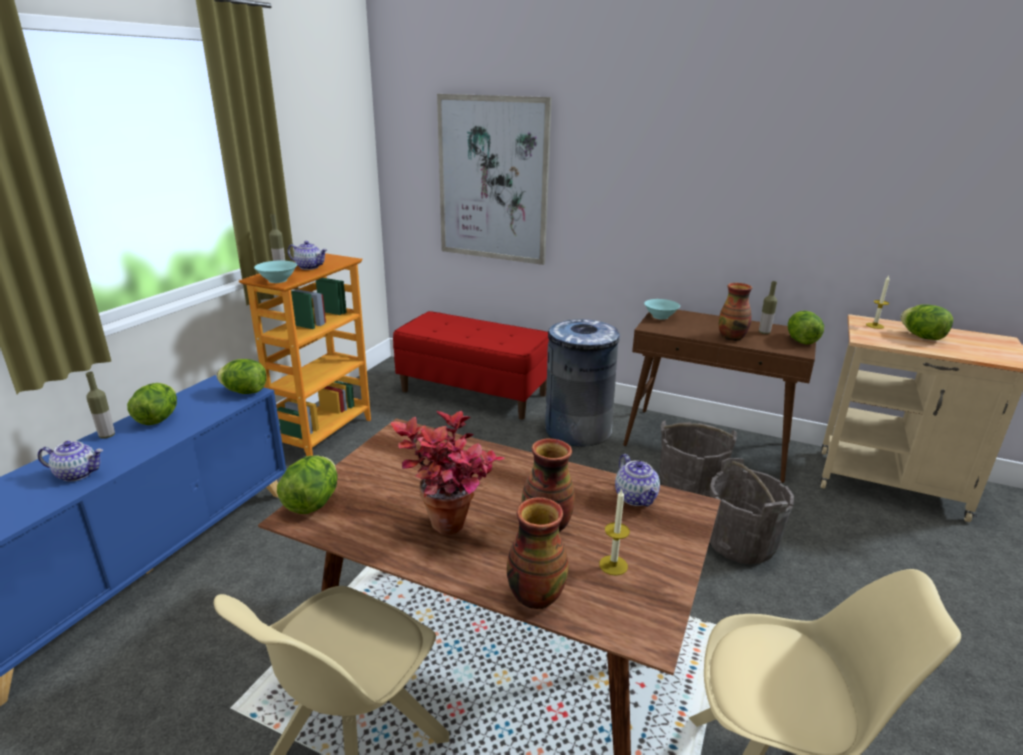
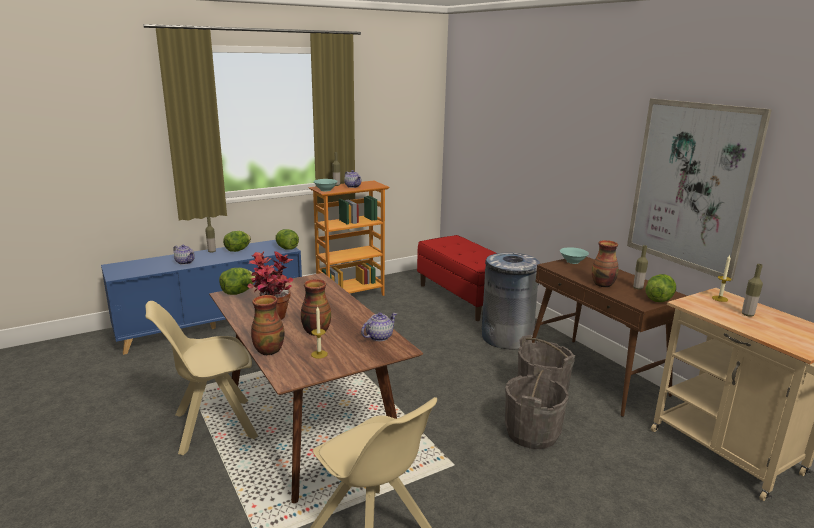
camera: 35 degrees right, 5 degrees down
(493, 180) = (499, 146): picture -> picture (691, 186)
(636, 497) = (379, 337): teapot -> teapot turned 150 degrees counterclockwise
(922, 337) = (747, 314): lettuce -> bottle

